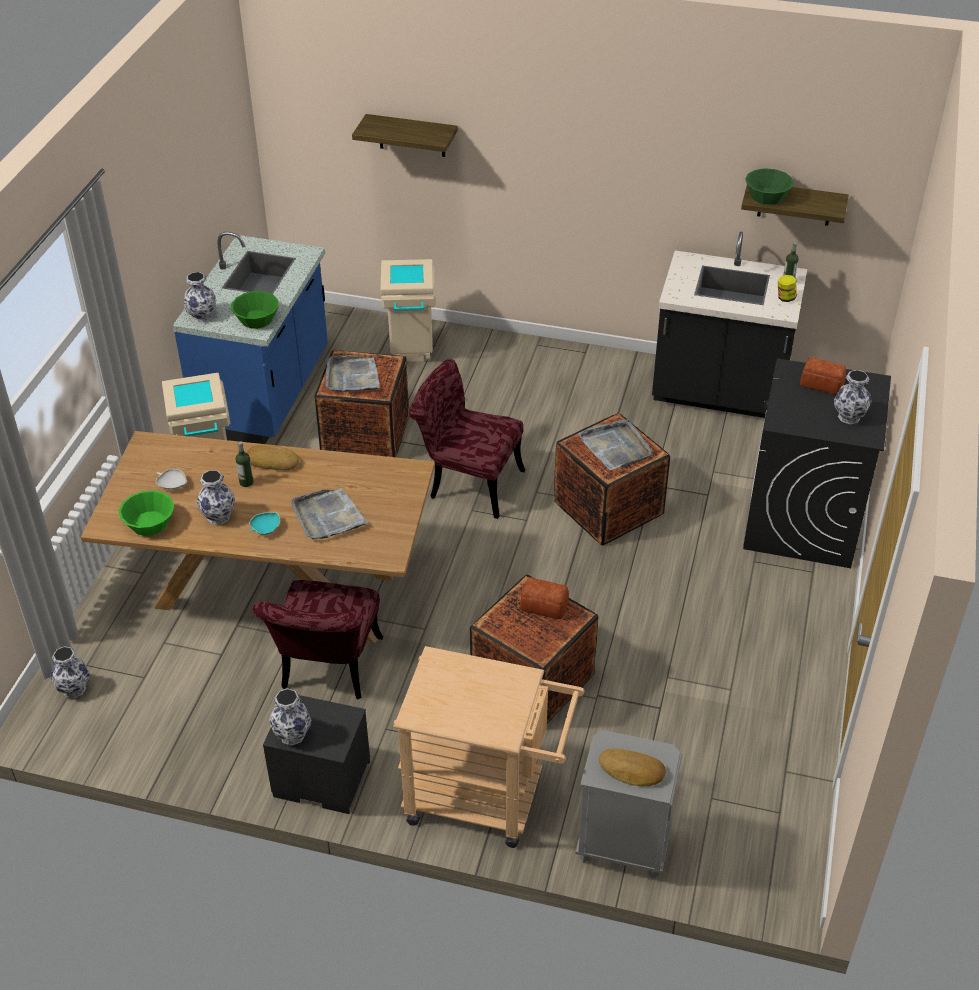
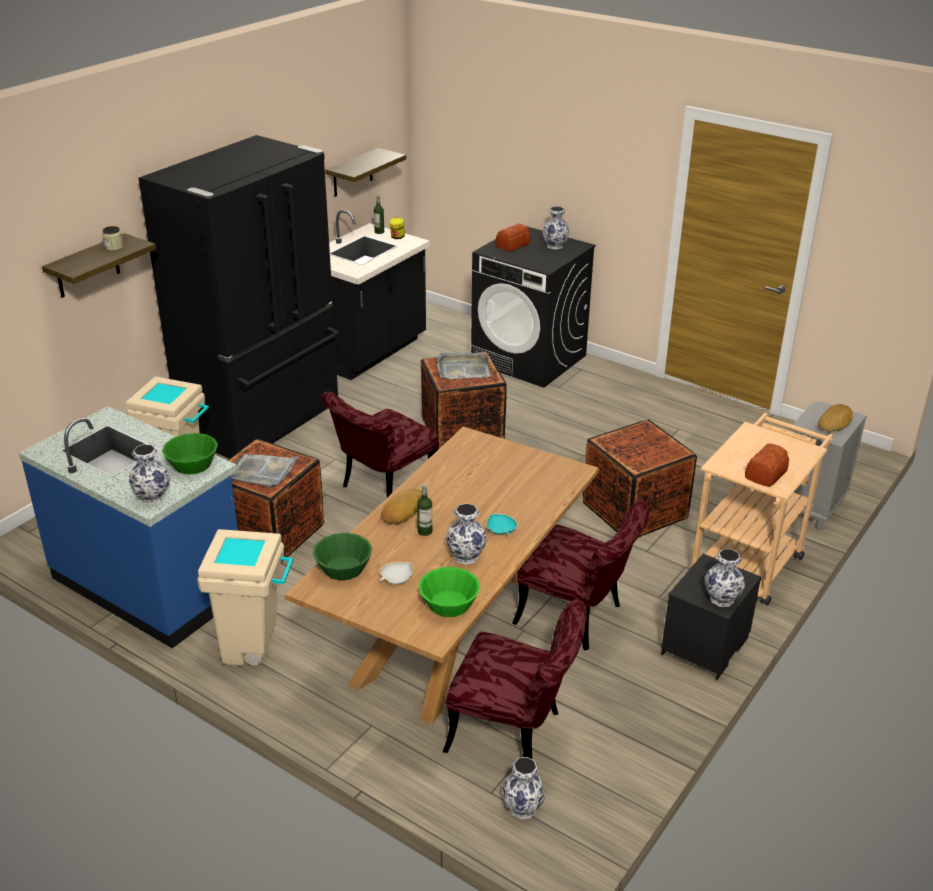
camera: 70 degrees left, 10 degrees down
(157, 664) = (515, 734): none -> red chair
(328, 516) = (504, 493): grey tray -> none
(423, 131) = (114, 247): none -> jar
(538, 370) = (265, 421): none -> black fridge
(543, 604) = (626, 438): bread -> bread (764, 474)
(767, 196) = (352, 168): green bowl -> green bowl (343, 567)

